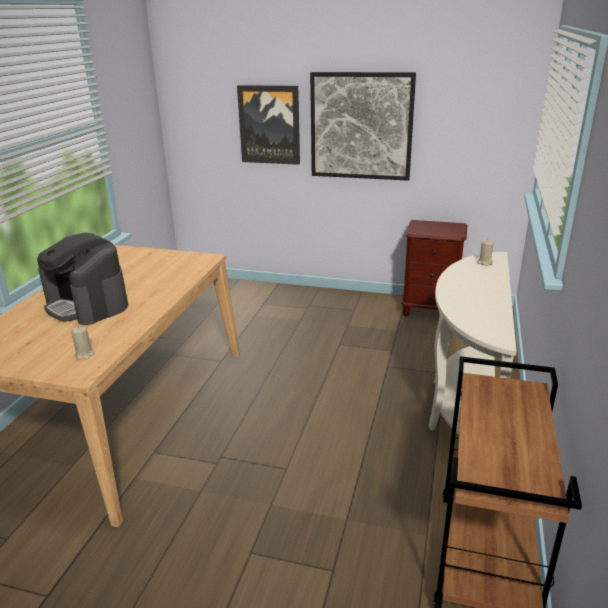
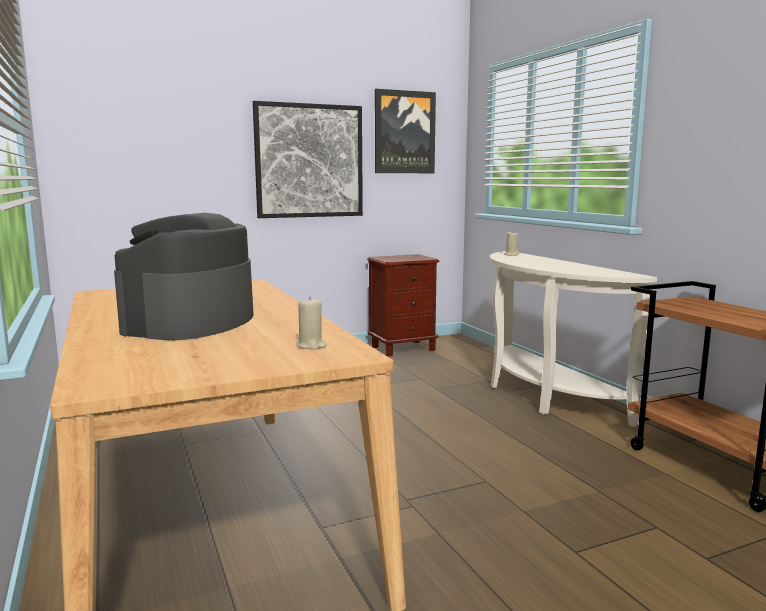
camera: 40 degrees left, 15 degrees down
(87, 305) = (190, 323): coffee machine -> coffee machine turned 105 degrees clockwise
(269, 125) = (202, 161): picture -> picture (404, 132)

